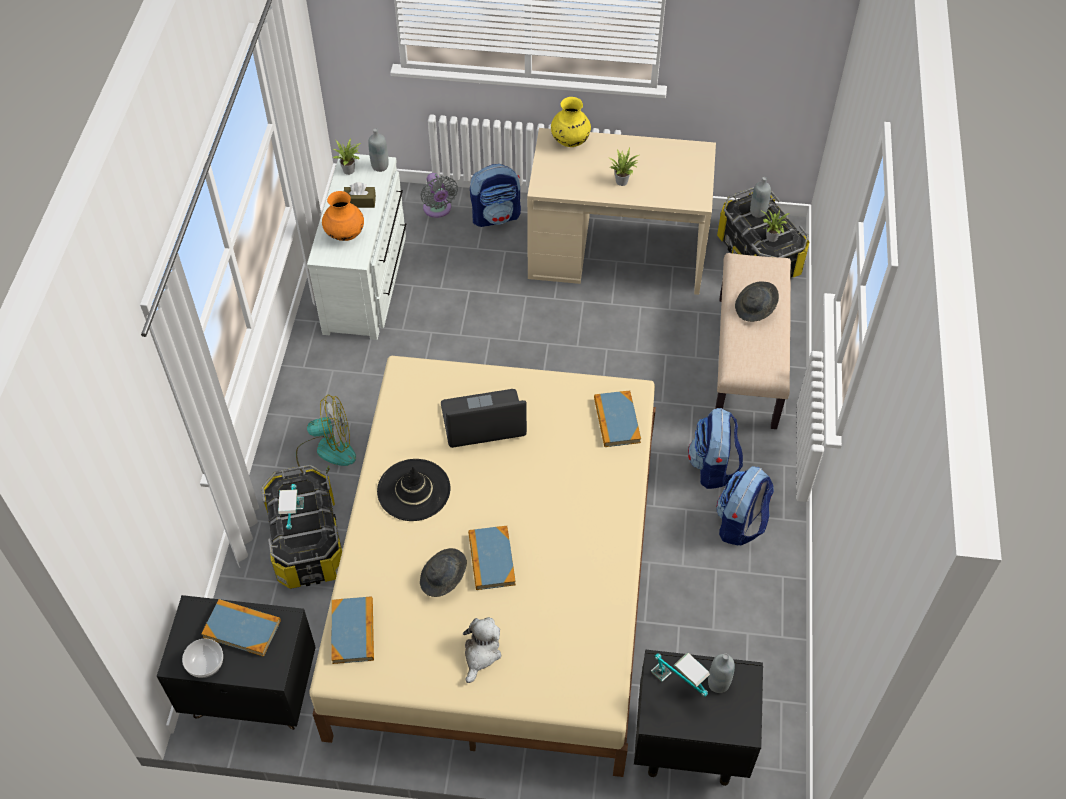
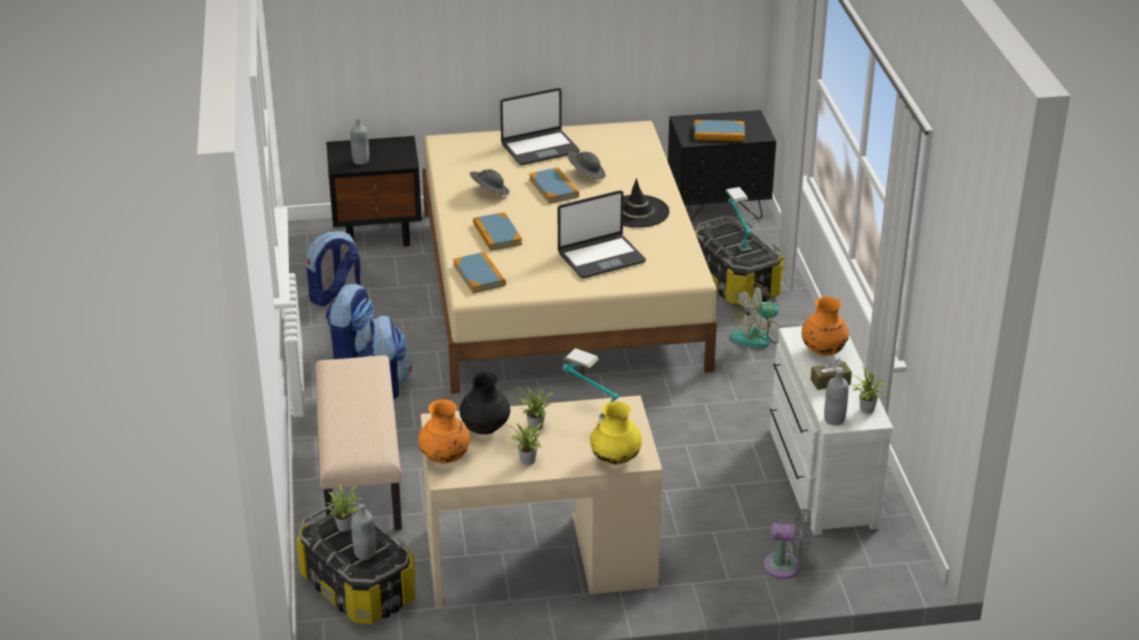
camera: 165 degrees right, 20 degrees down
(205, 664) = (731, 117): bowl -> none
(353, 631) = (638, 144): book -> book (497, 234)
(438, 210) = (786, 566): grey fan -> grey fan turned 135 degrees clockwise
(481, 653) = (539, 148): plush toy -> laptop
(496, 216) = (709, 572): backpack -> backpack (335, 297)
(637, 152) = (527, 461): none -> potted plant
(662, 187) = (485, 428): none -> black vase
(678, 688) = (390, 155): table lamp -> table lamp (589, 409)
(699, 166) = (445, 458): none -> orange vase
(755, 309) = (357, 409): grey hat -> grey hat (489, 192)

